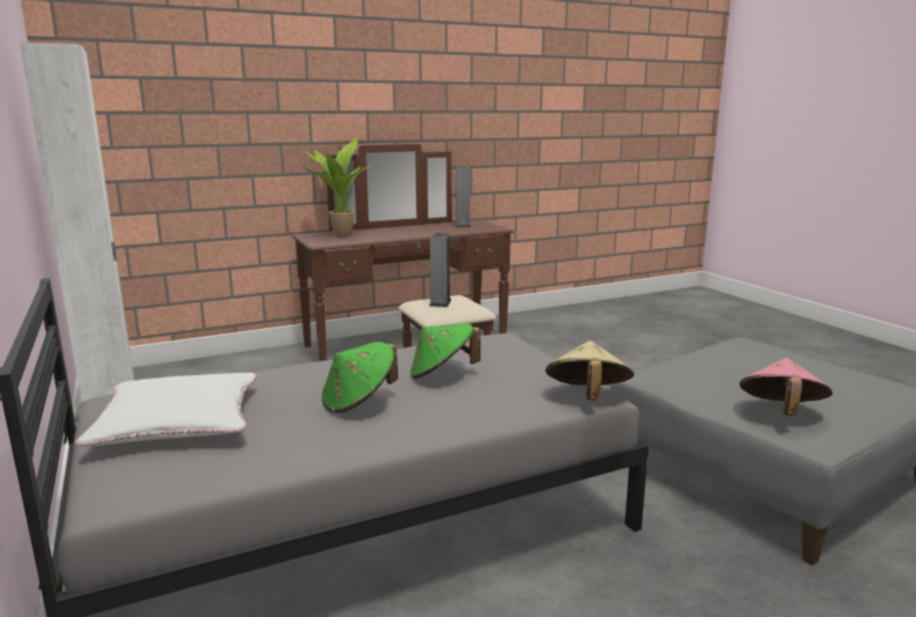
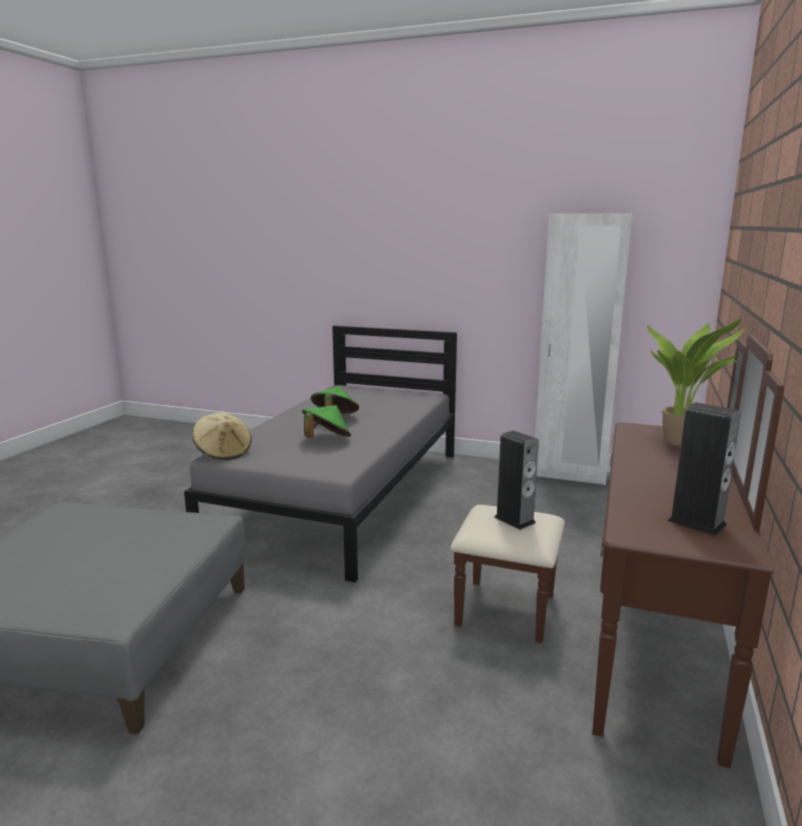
camera: 135 degrees right, 0 degrees up
(178, 422) = (385, 397): white pillow -> none
(780, 412) = (88, 513): pink hat -> none

